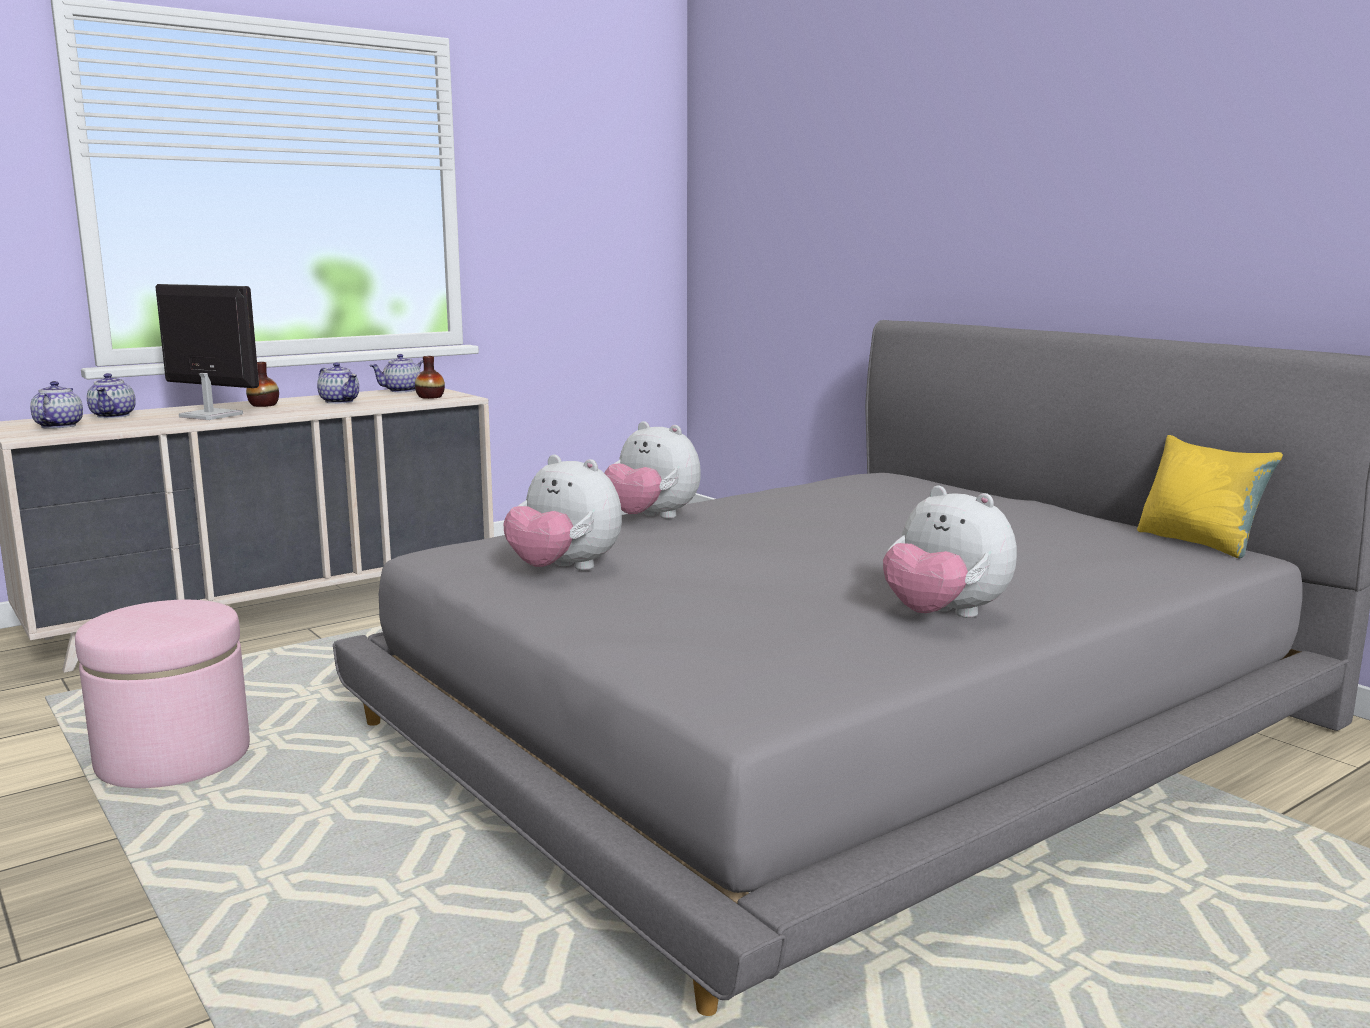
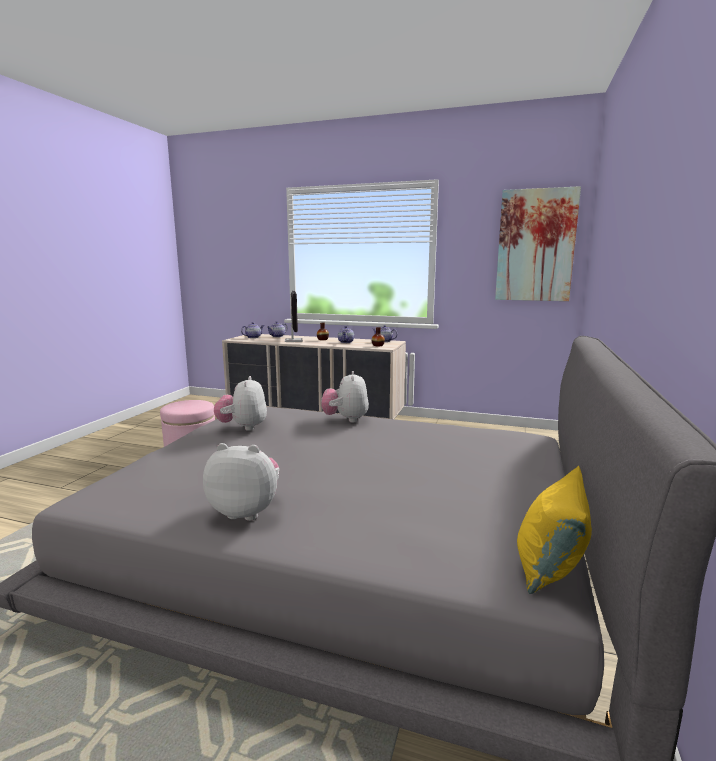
camera: 55 degrees right, 0 degrees up
(620, 186) = (535, 246): none -> picture
(944, 616) = (246, 511): plush toy -> plush toy turned 90 degrees clockwise

